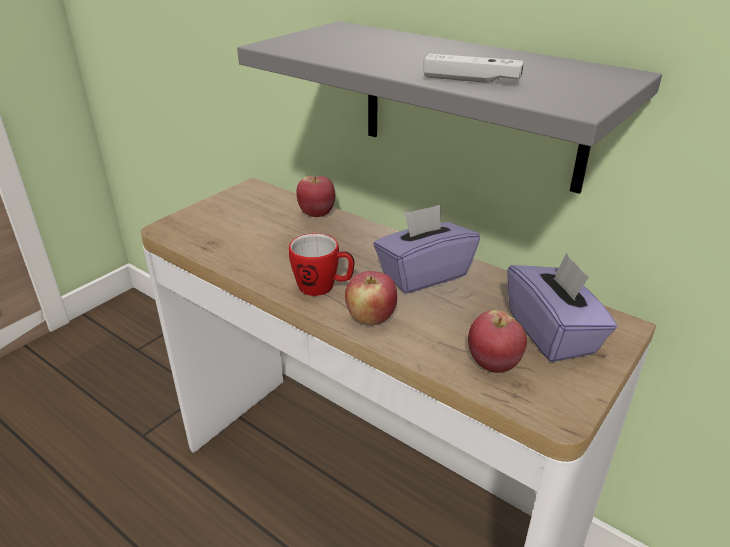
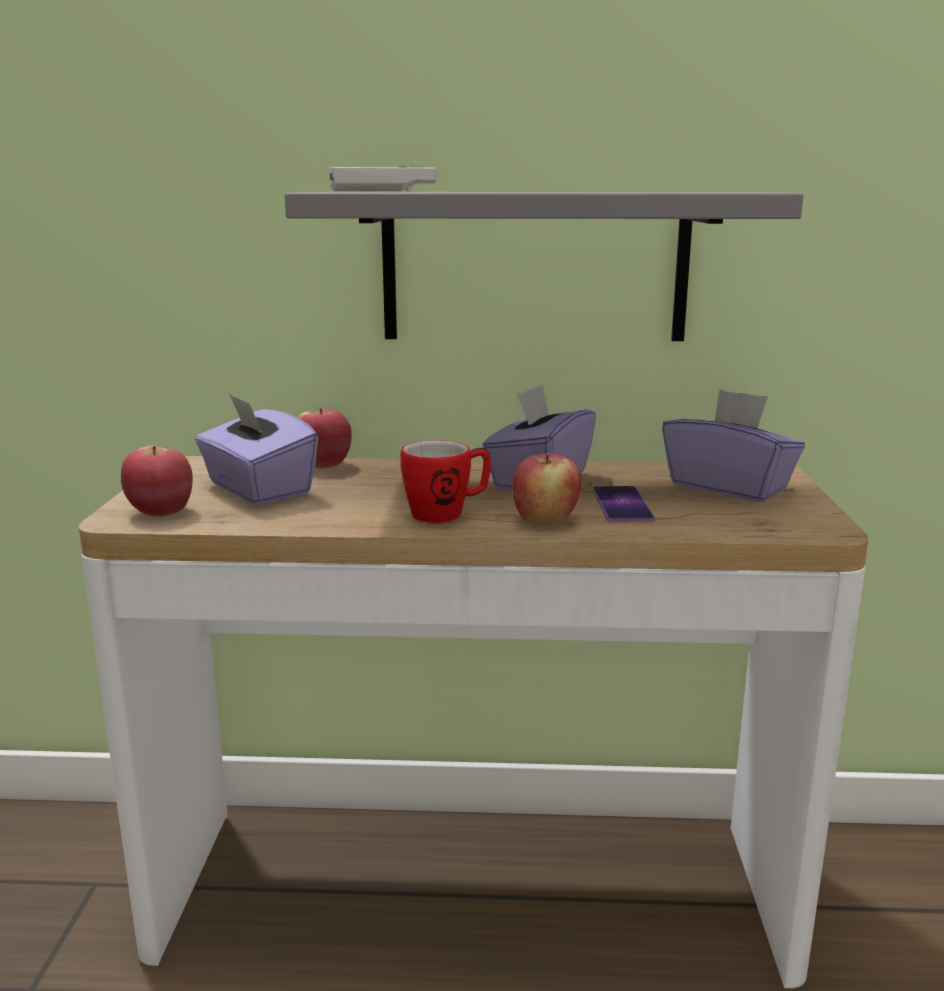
camera: 35 degrees left, 15 degrees down
(255, 225) = (258, 489): none -> purple tissue box
(444, 322) = (622, 505): none -> phone
(471, 80) = (625, 191): white game controller -> white game controller (383, 190)
(493, 364) = (717, 517): apple -> apple (161, 512)

